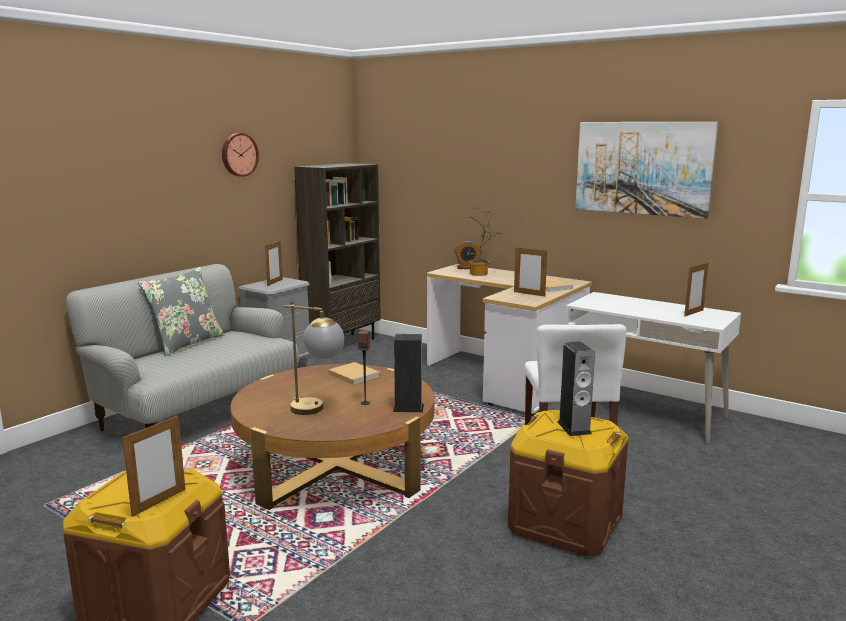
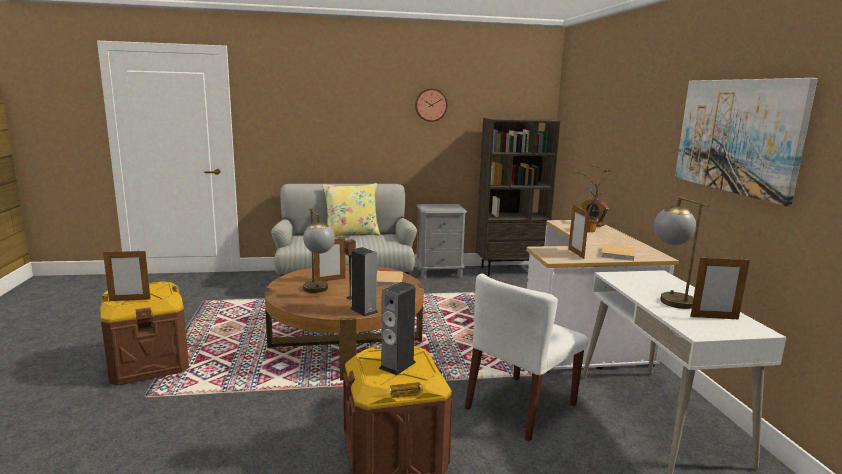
camera: 45 degrees right, 0 degrees up
(186, 344) = (351, 234): grey pillow -> yellow pillow
(275, 282) = (443, 206): picture frame -> picture frame (330, 280)
(646, 309) = (669, 298): none -> table lamp

